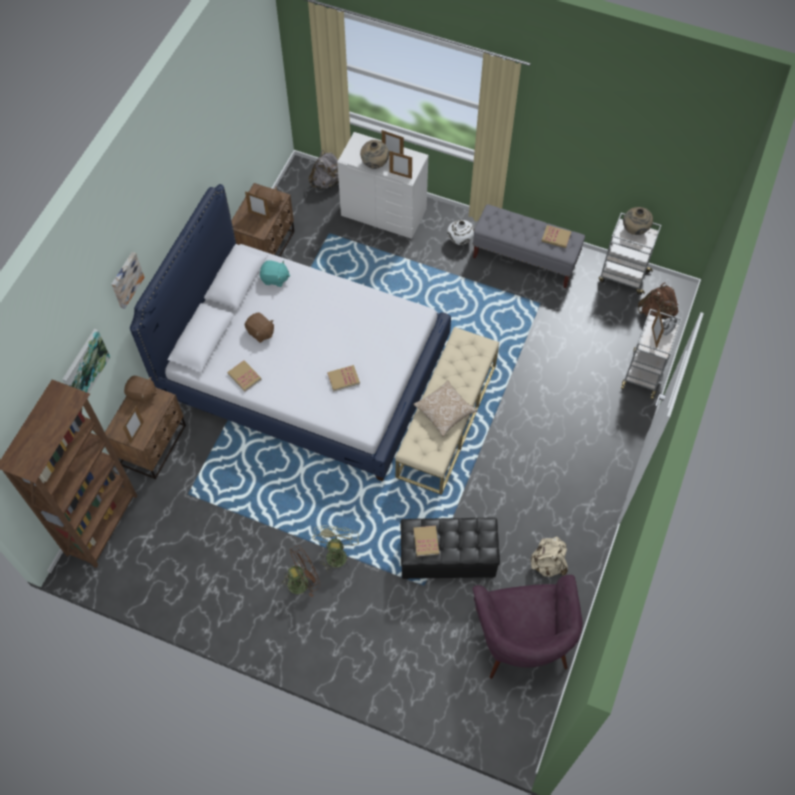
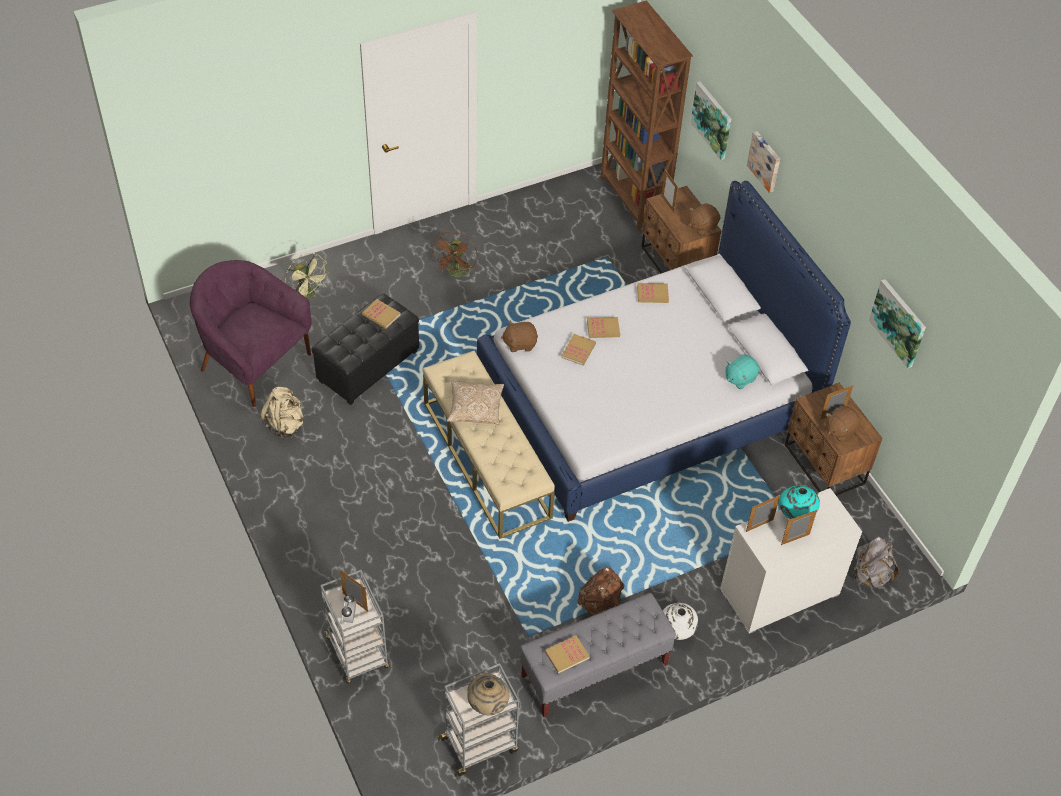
camera: 130 degrees right, 10 degrees down
(225, 124) = (899, 322): none -> picture
(260, 332) = (688, 331): brown plush toy -> brown plush toy (520, 343)
(308, 380) = (603, 329): none -> book
(336, 552) = (455, 306): green fan -> green fan (308, 296)
(375, 164) = (795, 515): beige vase -> turquoise vase
(656, 313) = (405, 731): brown backpack -> brown backpack (600, 605)

